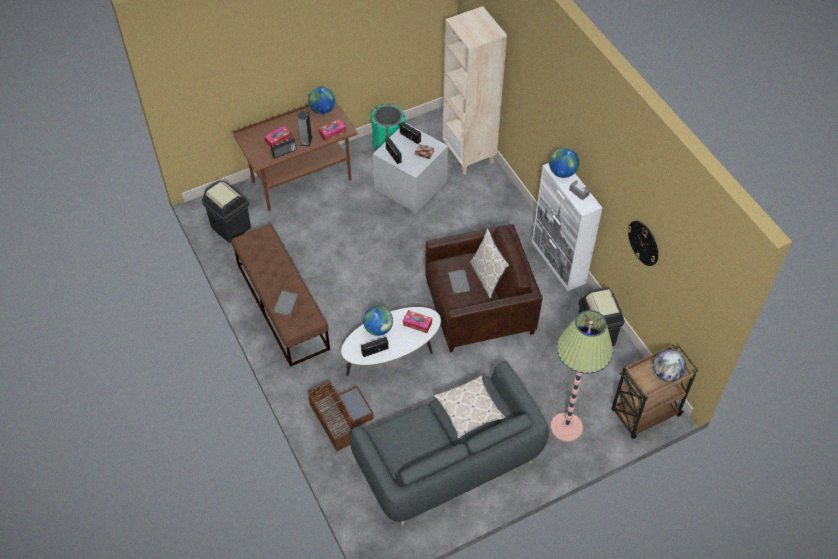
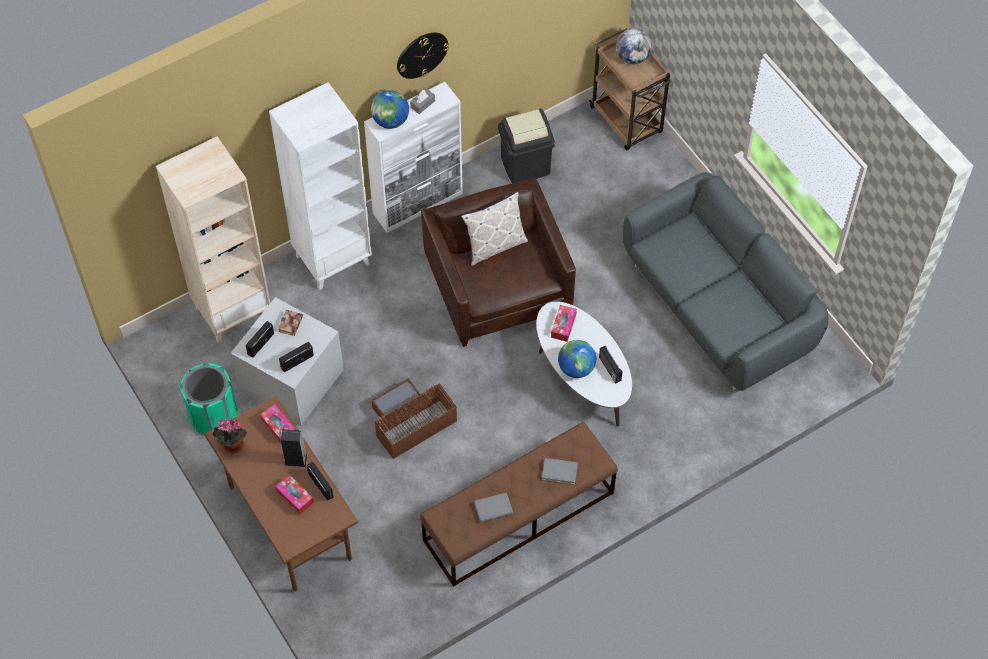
camera: 95 degrees left, 5 degrees up
(230, 227) = (384, 608): black trash can -> none
(322, 110) = (231, 446): globe -> potted plant
(340, 417) = (679, 426): brown storage box -> brown storage box (410, 422)
(458, 282) = (507, 275): grey book -> grey book (493, 509)
(469, 410) = (686, 257): pillow -> none
(509, 210) = (333, 259): none -> white bookcase
(566, 427) = (656, 194): floor lamp -> none
(643, 242) = (510, 34): wall clock -> wall clock (422, 54)

